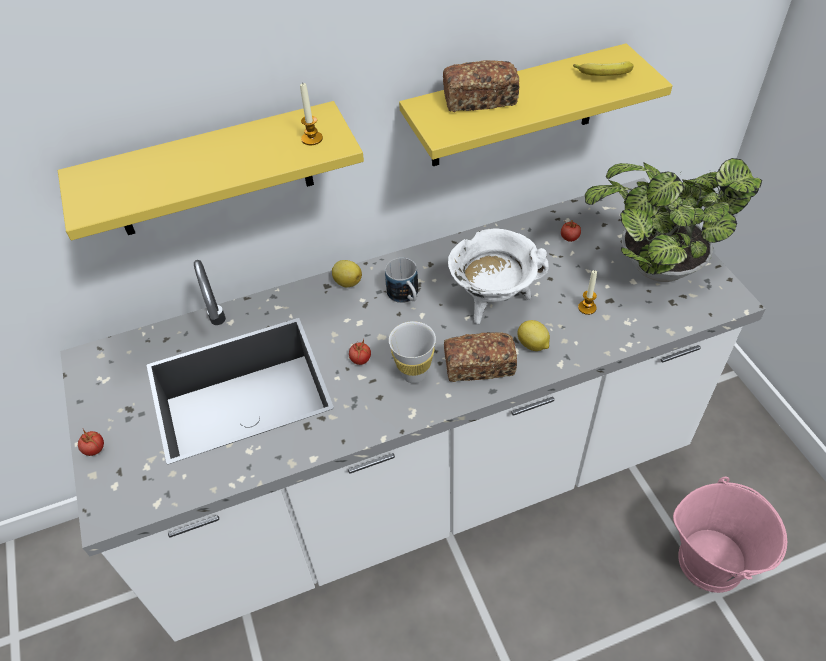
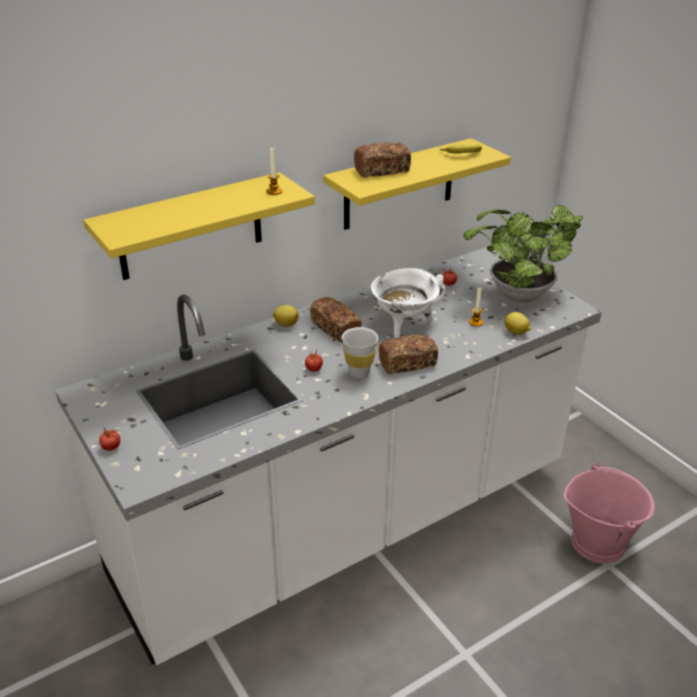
camera: 15 degrees left, 15 degrees down
(405, 296) = (335, 328): mug -> bread
(533, 345) = (443, 347): lemon -> lemon (516, 332)

